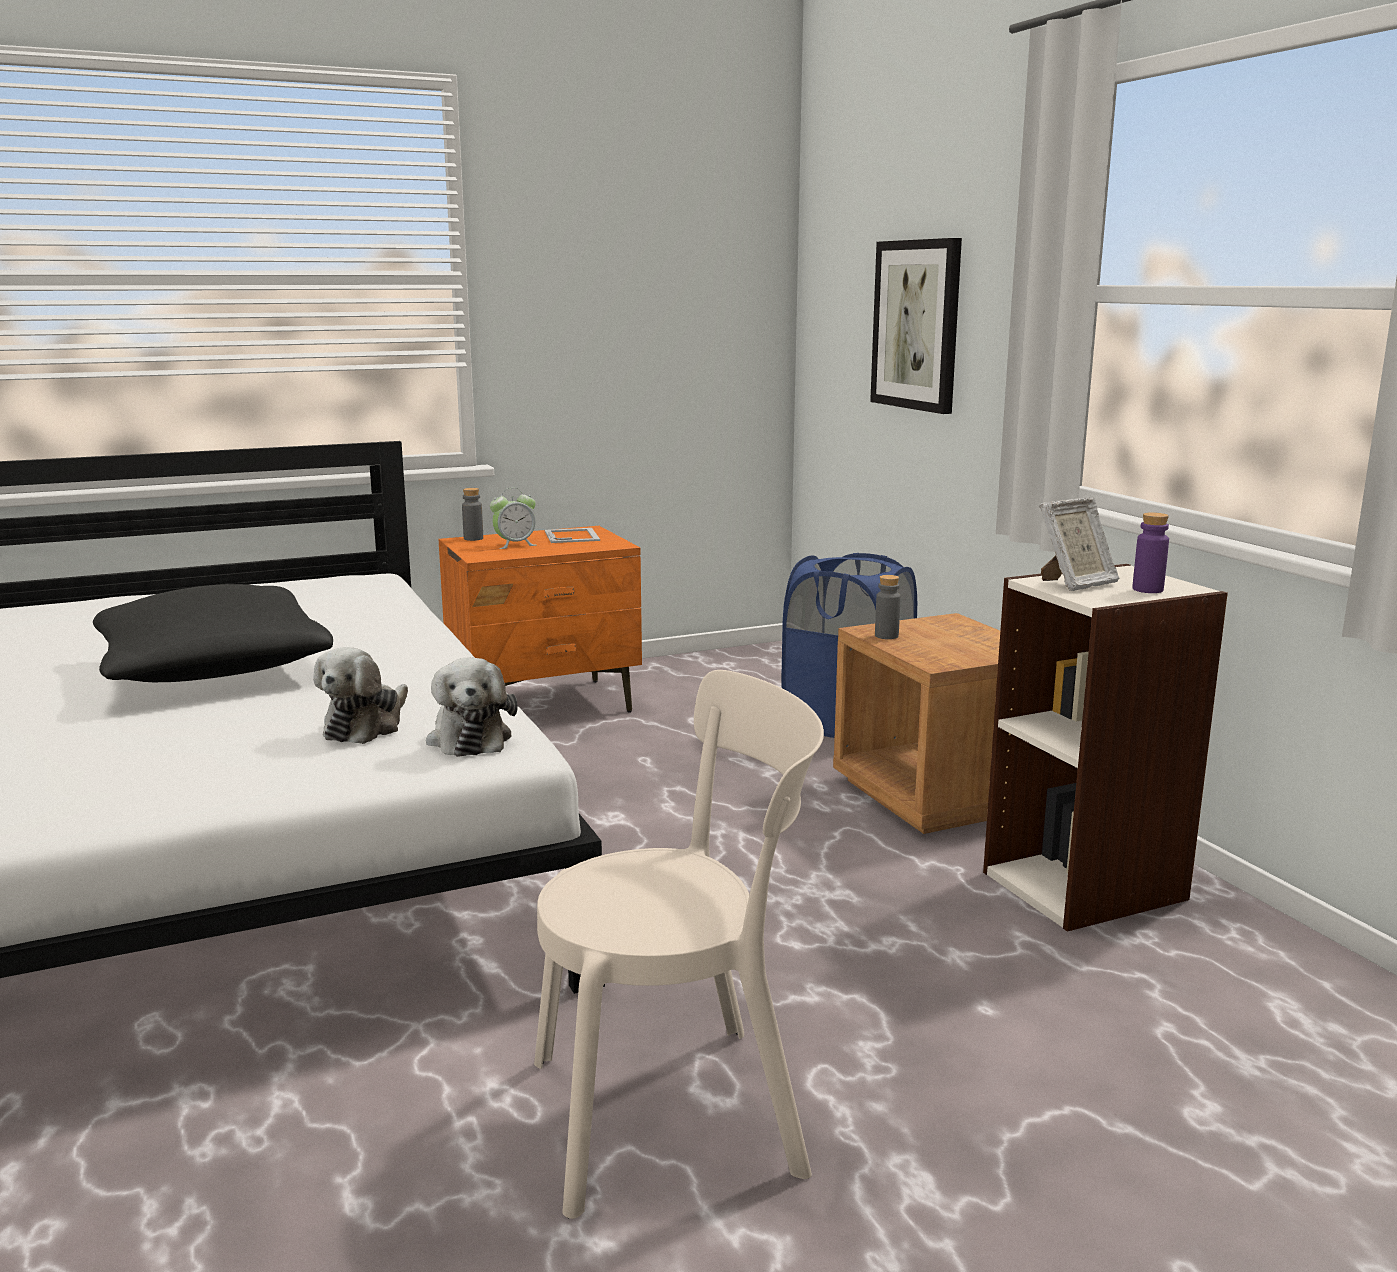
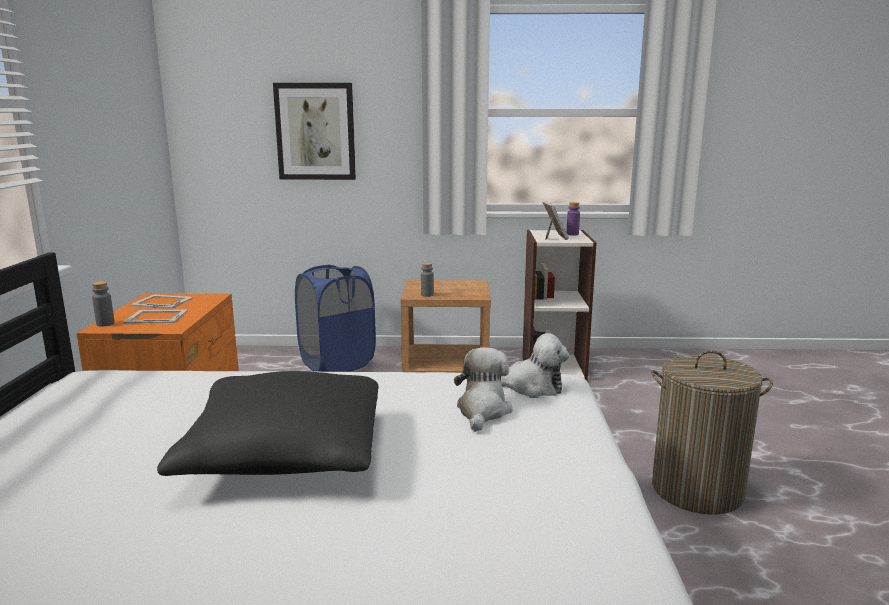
camera: 65 degrees left, 0 degrees up
(366, 725) = (482, 411): plush toy -> plush toy turned 120 degrees counterclockwise
(515, 545) = (155, 316): alarm clock -> picture frame
(680, 1112) = (697, 490): beige chair -> laundry basket

